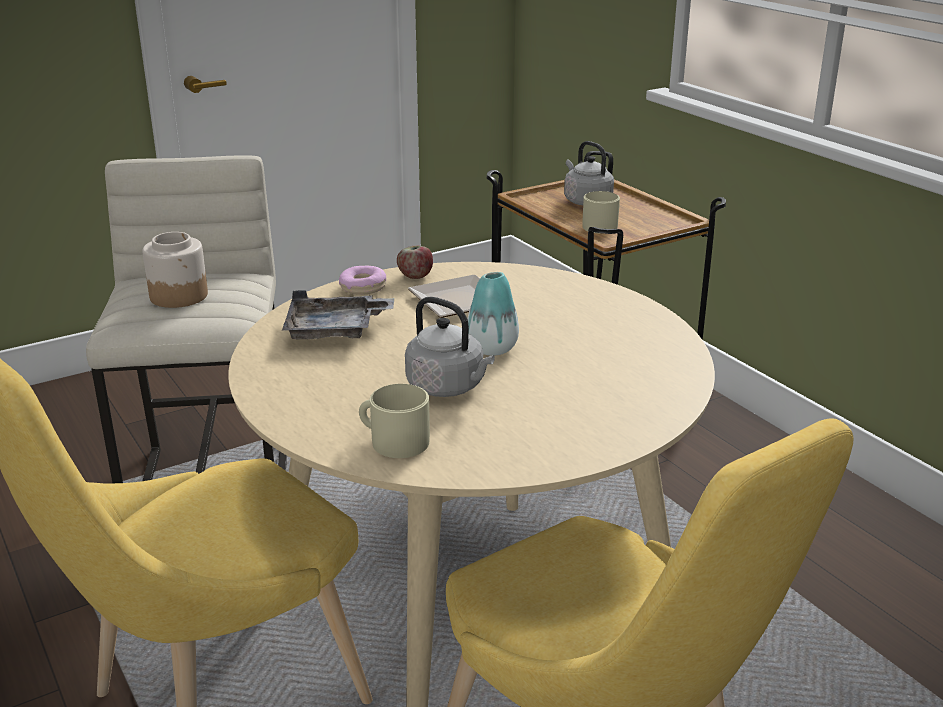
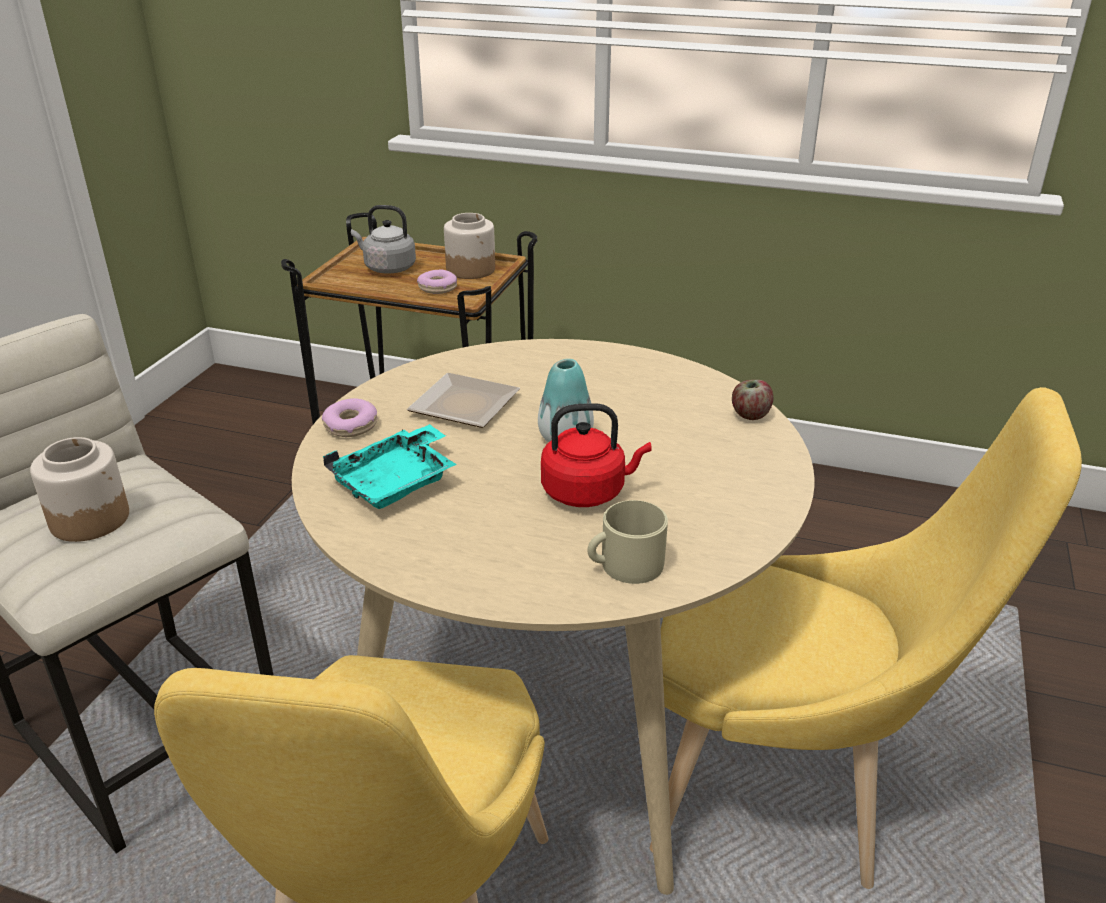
camera: 40 degrees left, 5 degrees up
(335, 330) = (396, 482): grey tray -> turquoise tray
(415, 276) = (383, 394): apple -> apple (750, 415)
(448, 387) = (588, 492): grey kettle -> red kettle
(603, 226) = (437, 288): beige mug -> donut
(652, 220) = (471, 269): none -> jar

